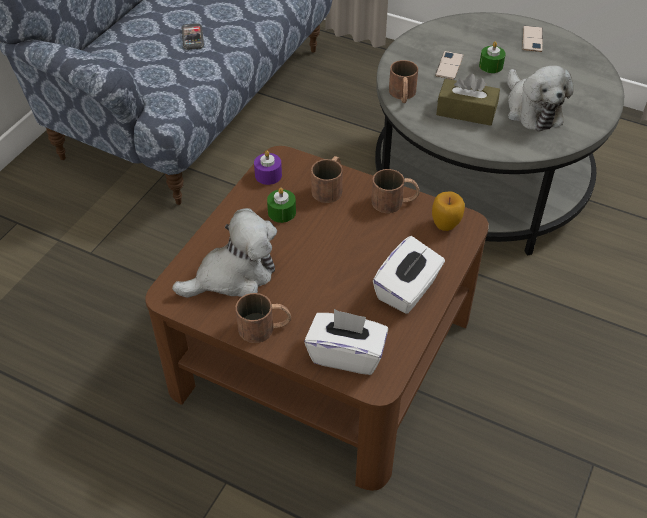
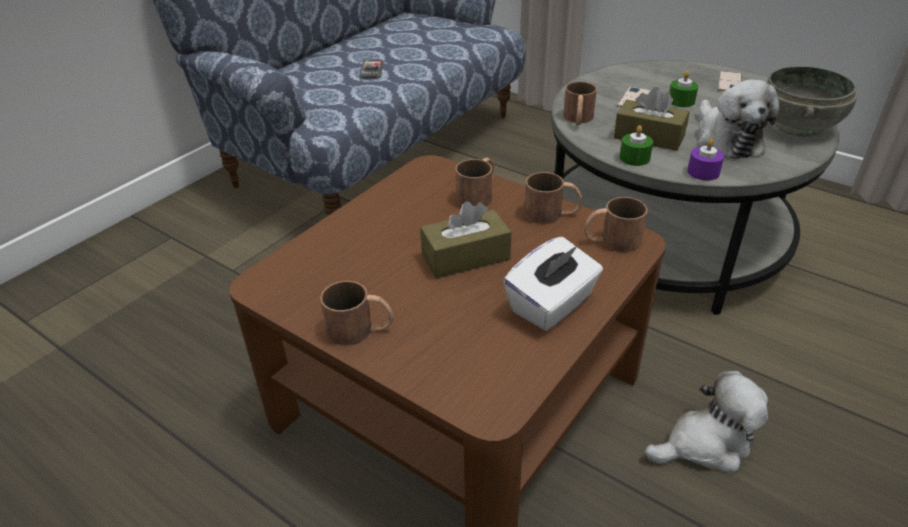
camera: 10 degrees right, 10 degrees down
(234, 276) = (341, 271): plush toy -> plush toy (705, 444)
(268, 175) = (411, 179): purple candle -> purple candle (703, 172)
(282, 212) = (417, 214): green candle -> green candle (634, 158)
(332, 252) = (465, 257): none -> brown tissue box
(346, 354) = (457, 371): white tissue box -> none
(445, 225) = (611, 240): apple -> brown mug
(592, 89) = (799, 126): none -> grey bowl

